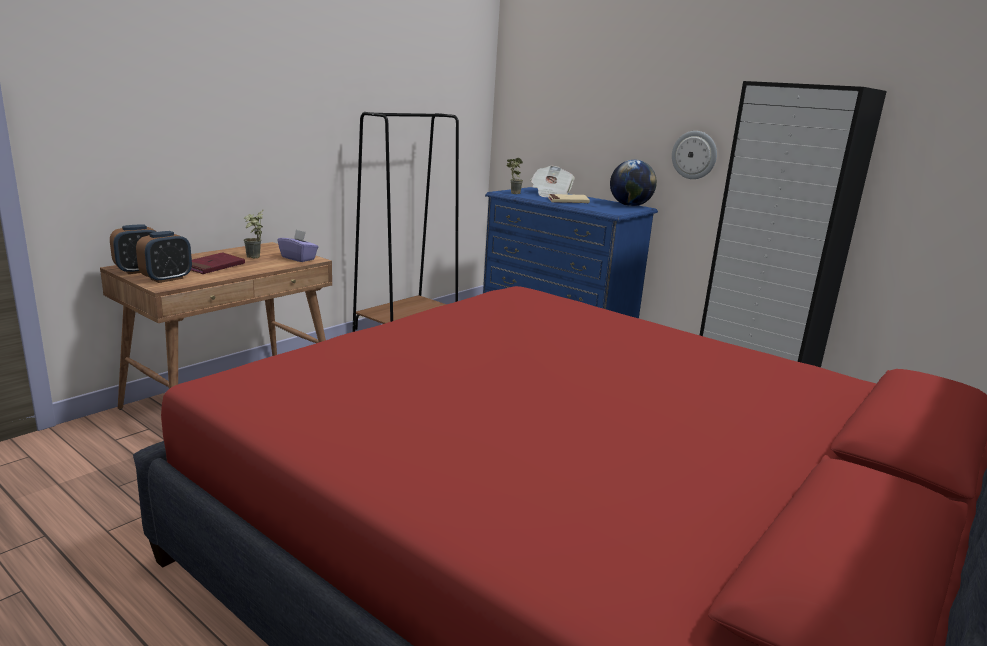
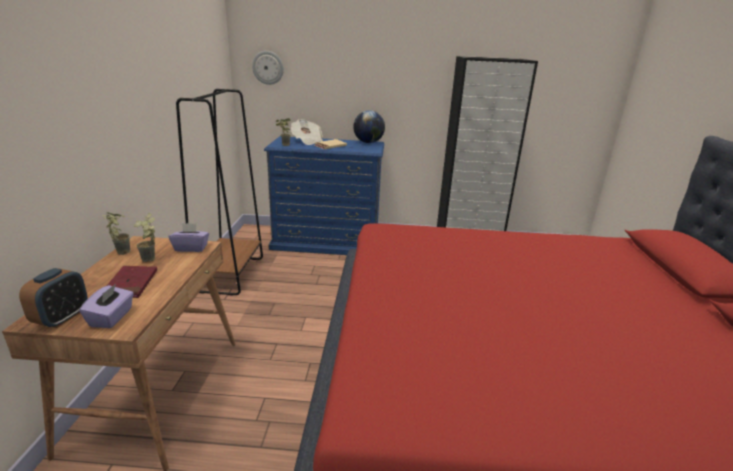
camera: 35 degrees left, 5 degrees up
(167, 279) = (112, 317): alarm clock -> purple tissue box
(243, 248) = (120, 252): none -> potted plant
(694, 155) = (404, 103): wall clock -> wall clock (268, 67)

